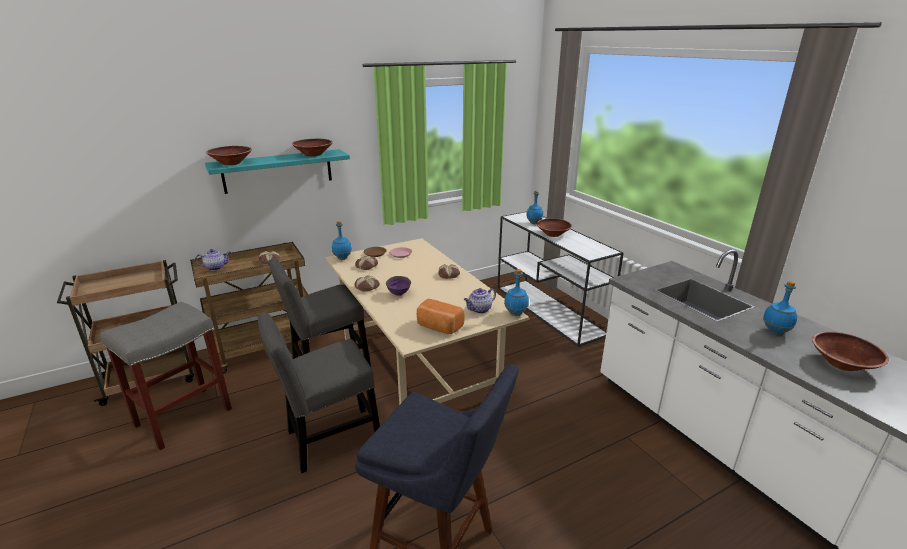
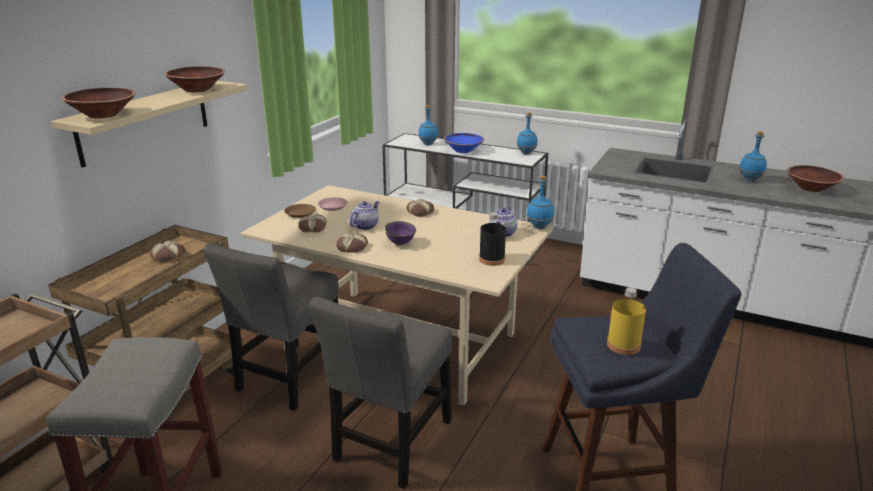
camera: 35 degrees left, 0 degrees up
(216, 267) = (97, 285): teapot -> teapot (365, 226)
(278, 171) = (145, 121): turquoise shelf -> beige shelf
(342, 258) = (267, 228): blue bottle -> blue bottle (526, 153)
(416, 435) = (623, 345): none -> yellow bottle
(438, 327) = (492, 259): bread -> black bottle
(553, 234) = (463, 150): brown bowl -> blue bowl

